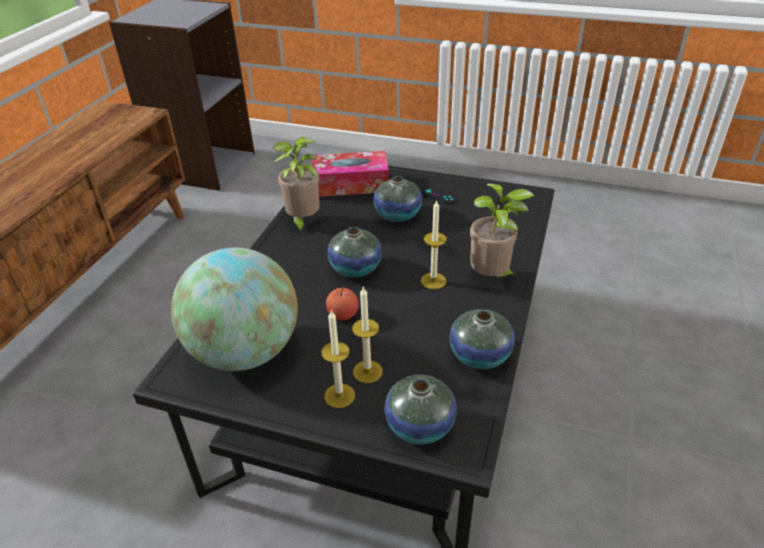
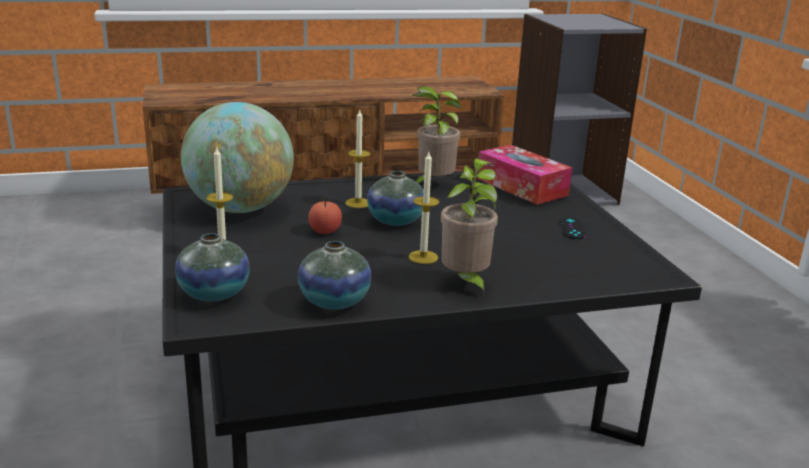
camera: 55 degrees right, 15 degrees down
(367, 371) = (262, 258): candle -> candle (358, 203)
(398, 215) = (506, 218): vase -> none

